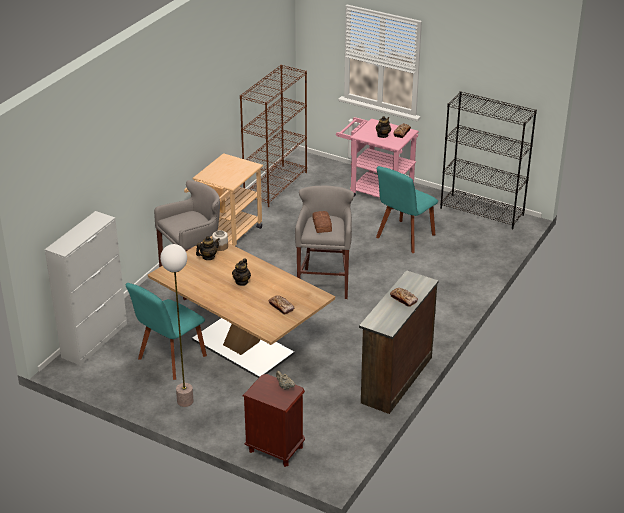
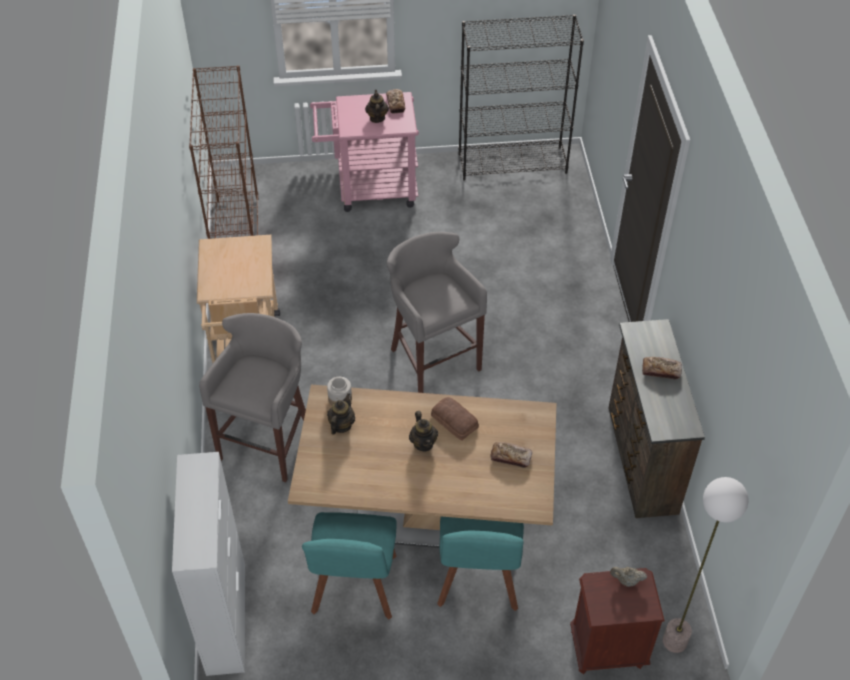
camera: 35 degrees left, 15 degrees up
(185, 401) = (435, 644): floor lamp -> floor lamp (674, 641)
(321, 225) = (433, 297): bread -> bread (454, 422)
(404, 237) = (462, 243): turquoise chair -> turquoise chair (478, 581)

